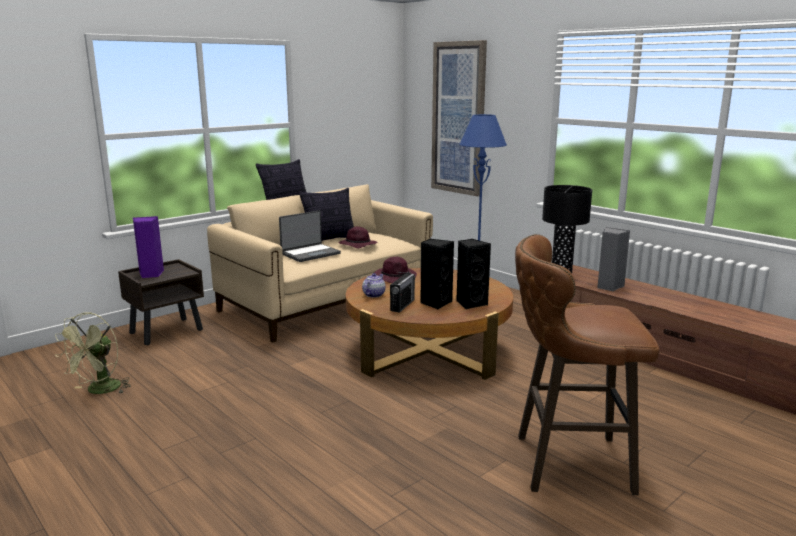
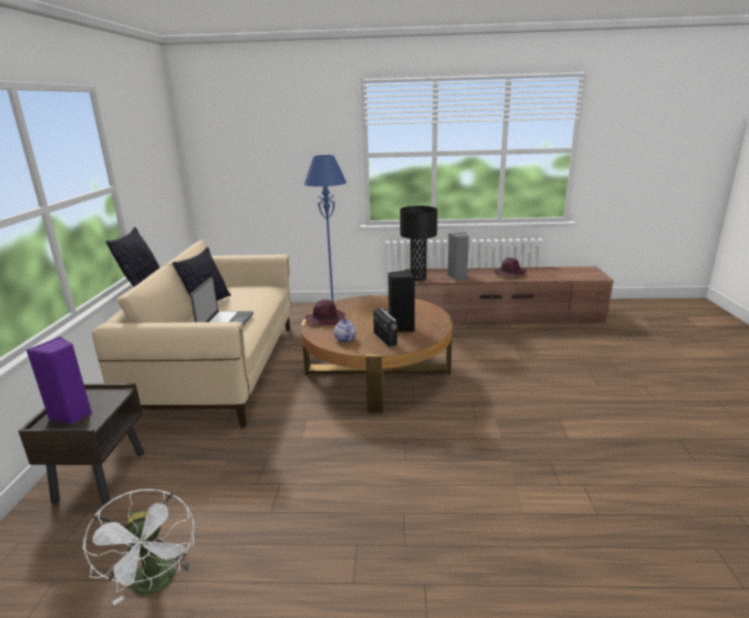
camera: 45 degrees left, 5 degrees up
(99, 391) = (156, 584): green fan -> white fan
(357, 245) = (247, 302): purple hat -> purple hat (509, 274)
(458, 118) = (259, 162): picture -> none
(470, 303) = (422, 318): black speaker -> none
(567, 463) = (583, 402): brown stool -> none

